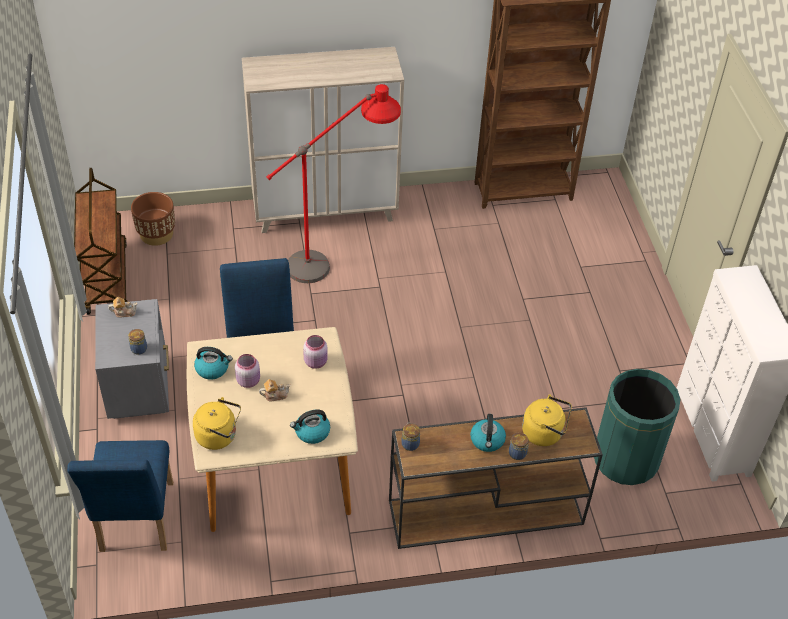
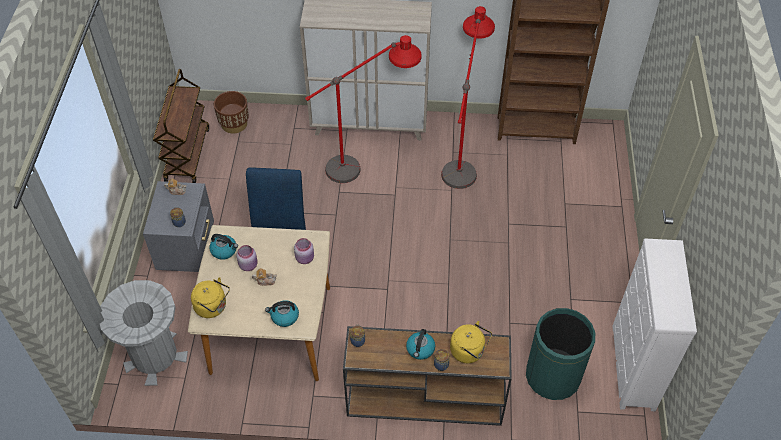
camera: 15 degrees right, 5 degrees up
(135, 523) = (155, 356): blue chair -> grey trash can
(447, 232) = (463, 156): none -> red floor lamp

